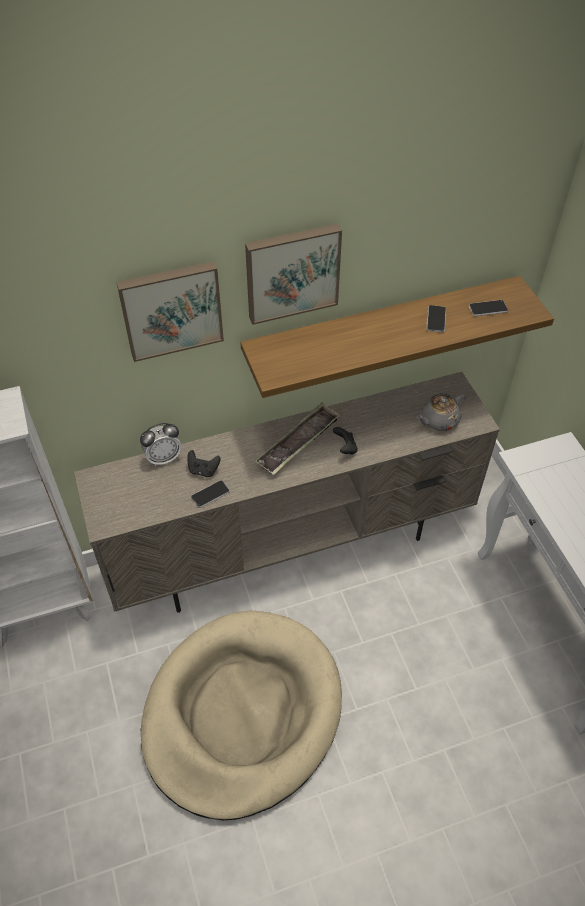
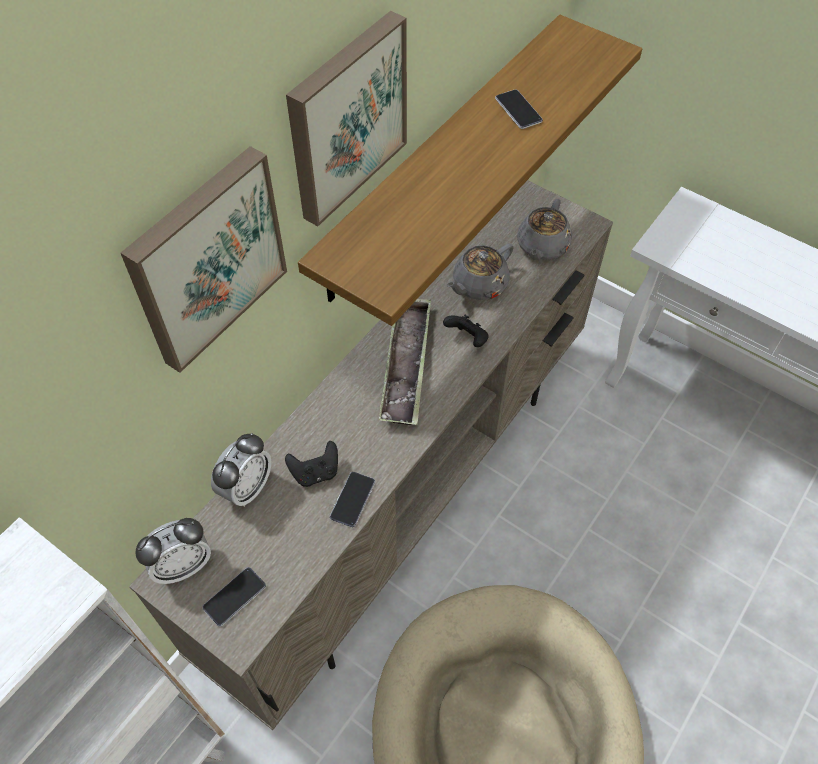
camera: 35 degrees left, 5 degrees up
(104, 476) = (183, 565): none -> alarm clock
(379, 422) = (478, 285): none -> grey teapot
(488, 309) = (563, 69): phone -> phone (234, 597)

